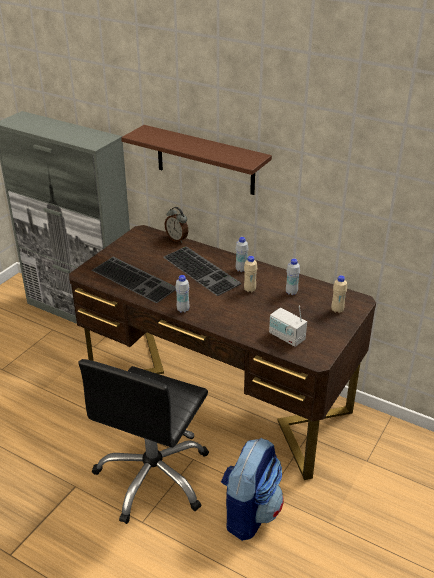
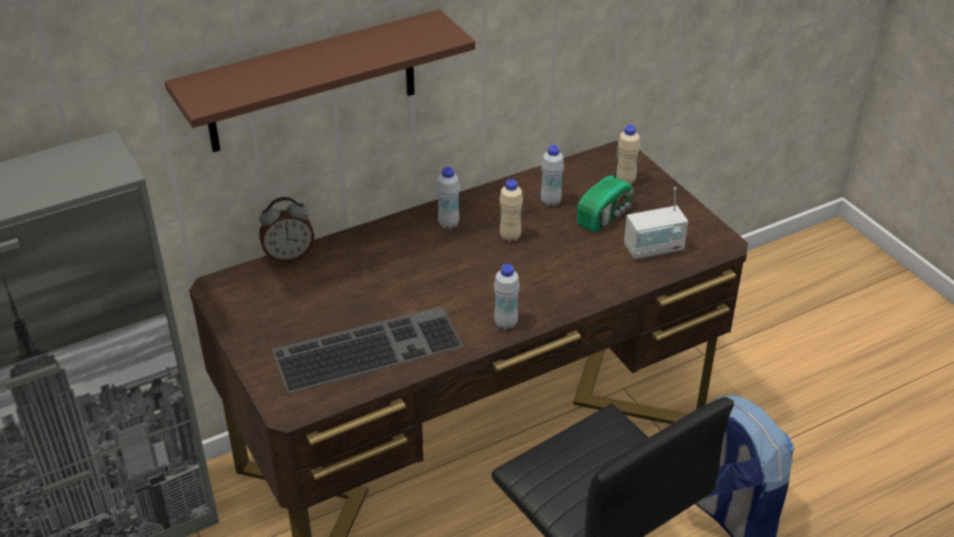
camera: 60 degrees left, 5 degrees up
(203, 270) = (413, 263): keyboard -> none
(299, 313) = (606, 215): none -> radio

